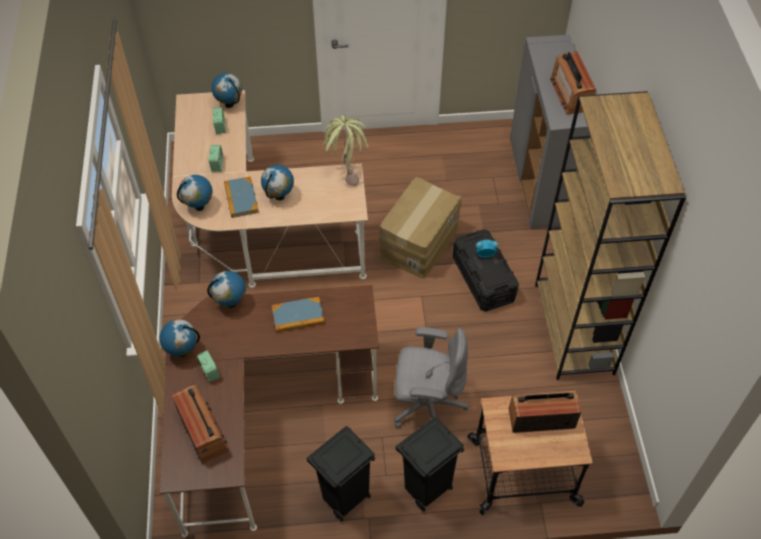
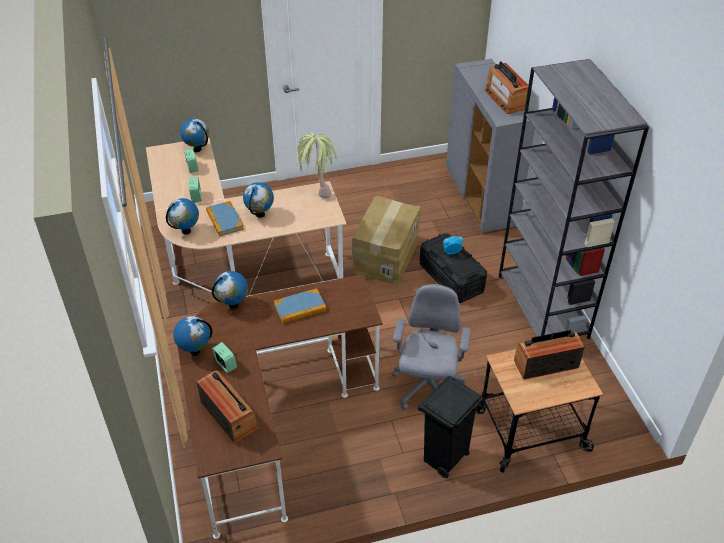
camera: 10 degrees left, 10 degrees down
(344, 499) = (368, 480): black trash can -> none
(427, 406) = (427, 388): grey office chair -> grey office chair turned 75 degrees counterclockwise
(574, 329) = (543, 307): brown bookcase -> grey bookcase

